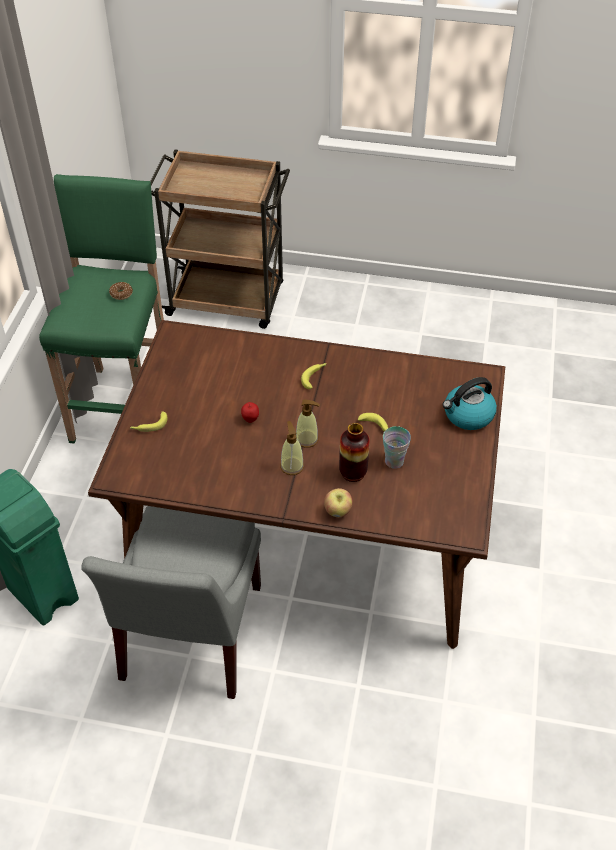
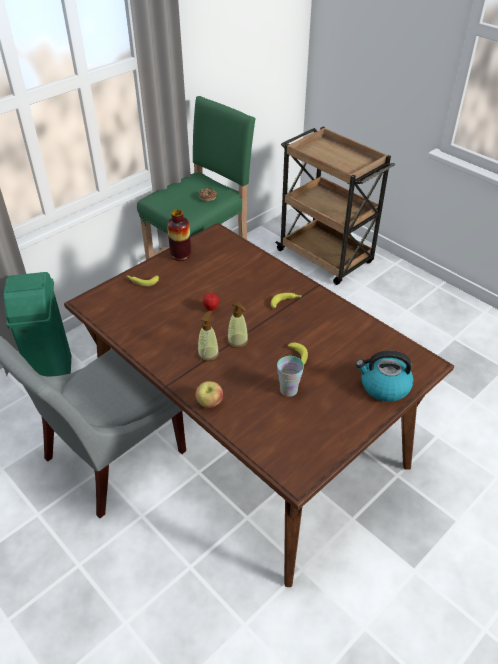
camera: 35 degrees right, 5 degrees down
(353, 473) = (248, 381): vase -> vase (181, 255)

